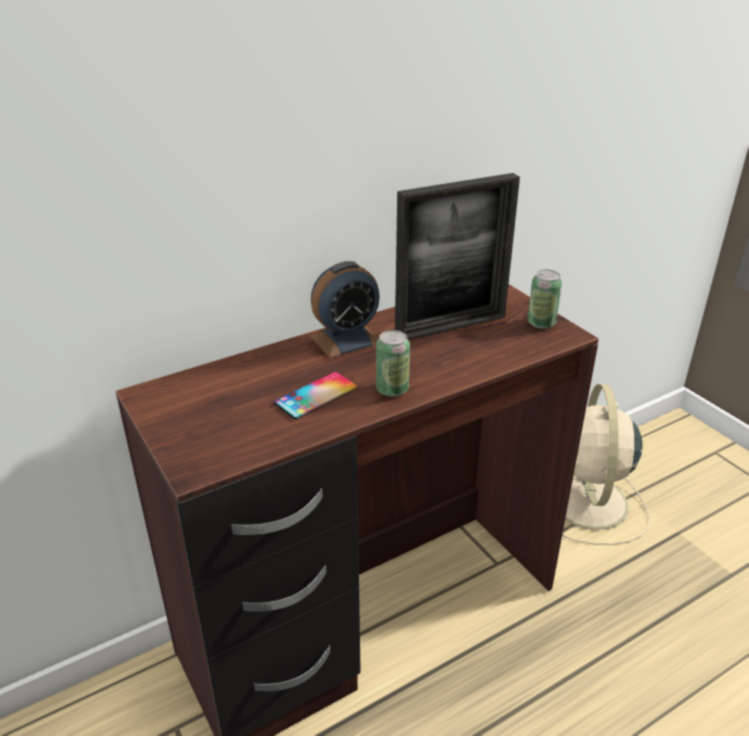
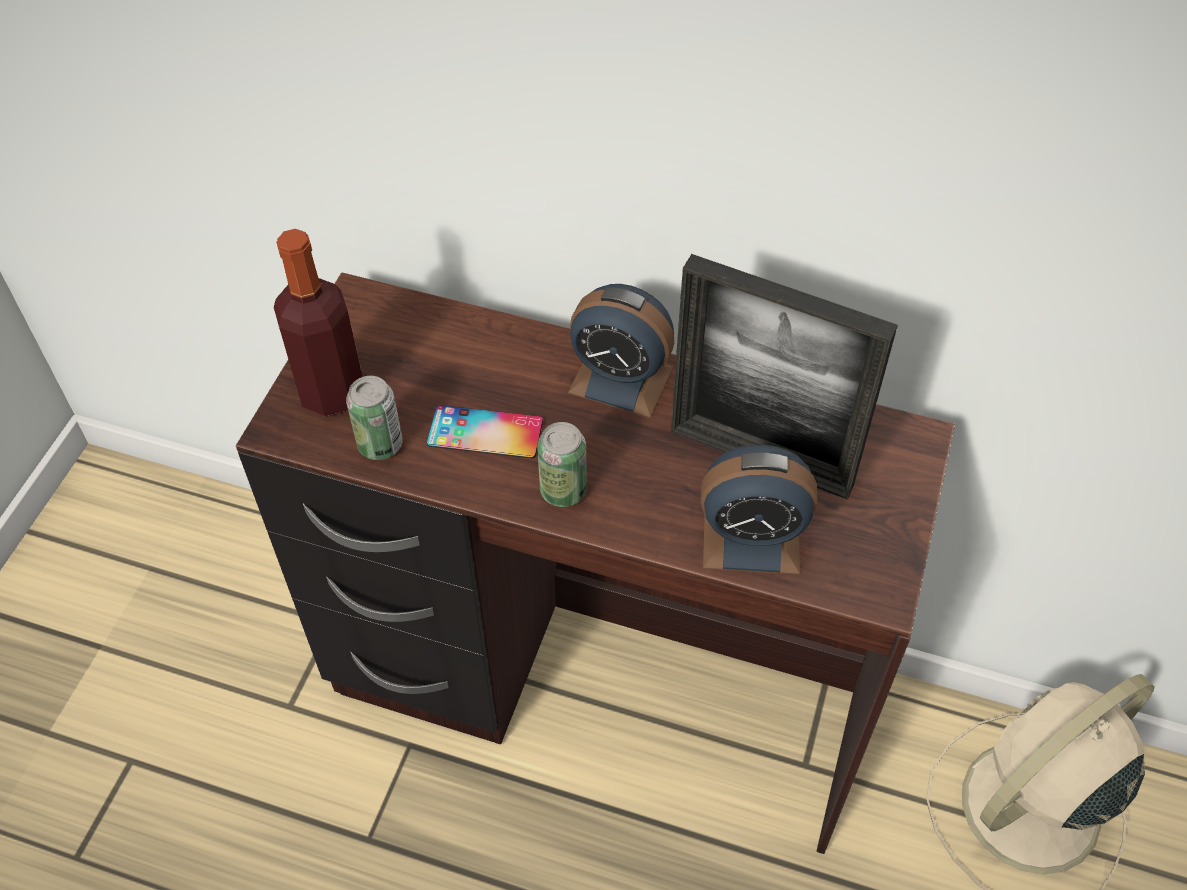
camera: 50 degrees right, 20 degrees up
(200, 436) = (332, 392): none -> bottle
(496, 351) = (751, 539): none -> alarm clock
(541, 323) = (876, 547): can -> can (380, 444)

